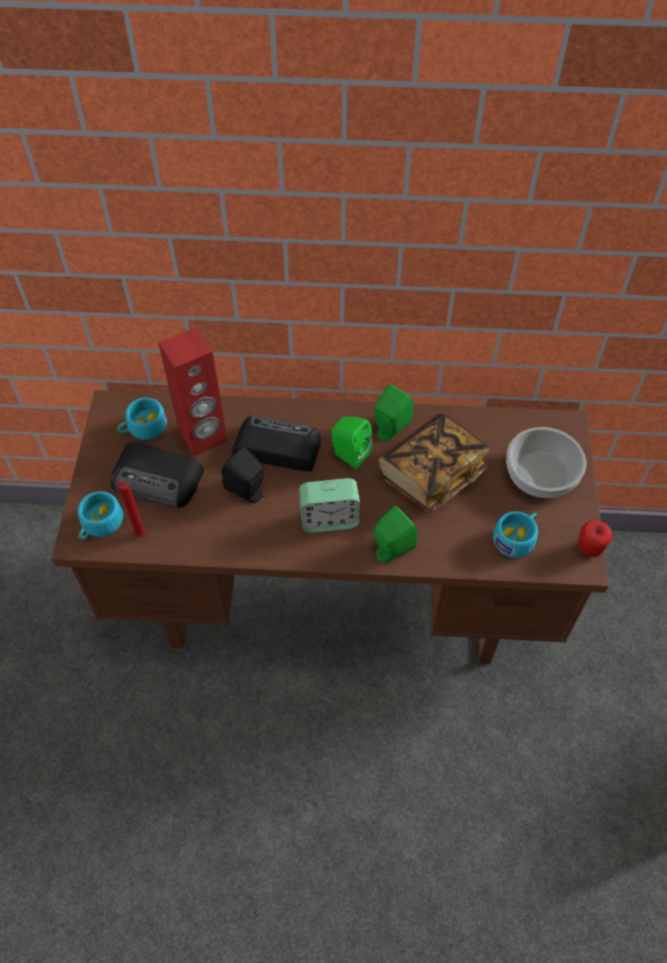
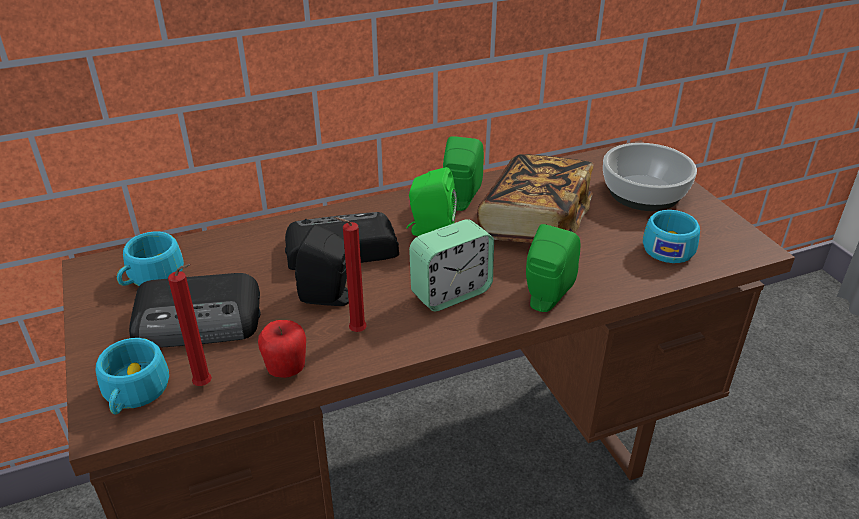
camera: 25 degrees left, 20 degrees down
(203, 437) = (239, 264): red speaker -> none
(248, 529) = (355, 332): none -> red candle
(589, 548) = (746, 234): apple -> apple (286, 370)

